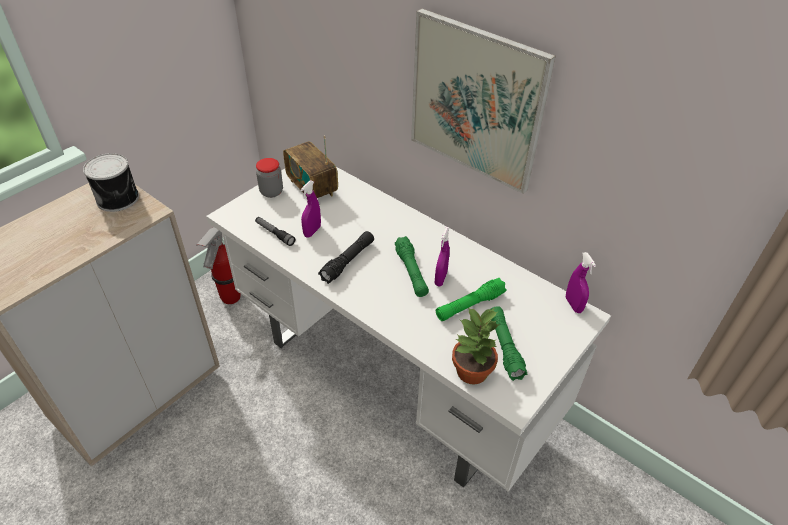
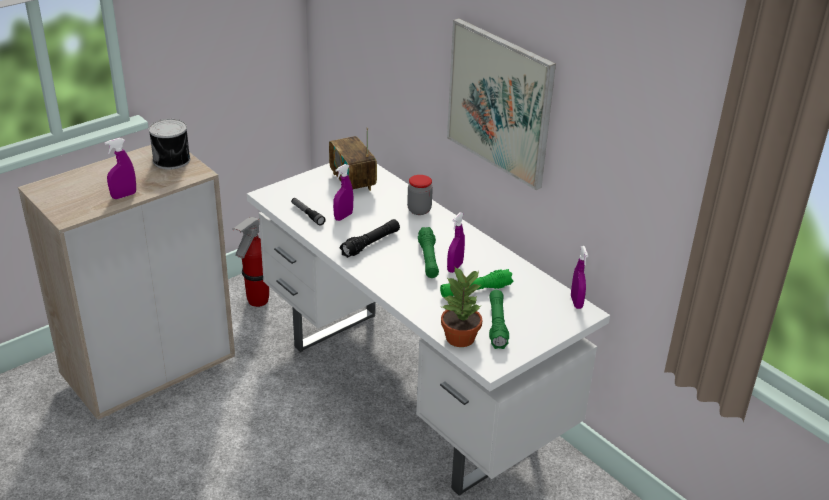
camera: 10 degrees right, 10 degrees down
(67, 254) = (124, 195): none -> purple spray bottle
(271, 192) = (312, 180): jar -> jar (419, 210)

